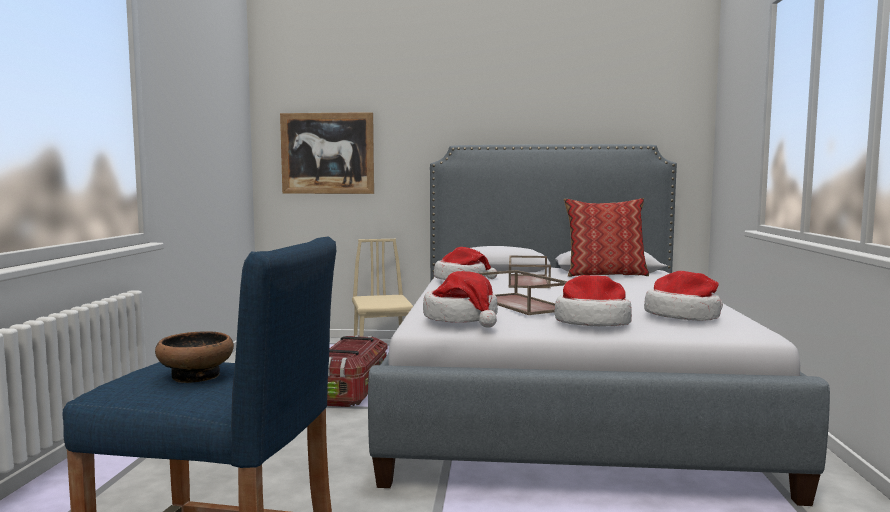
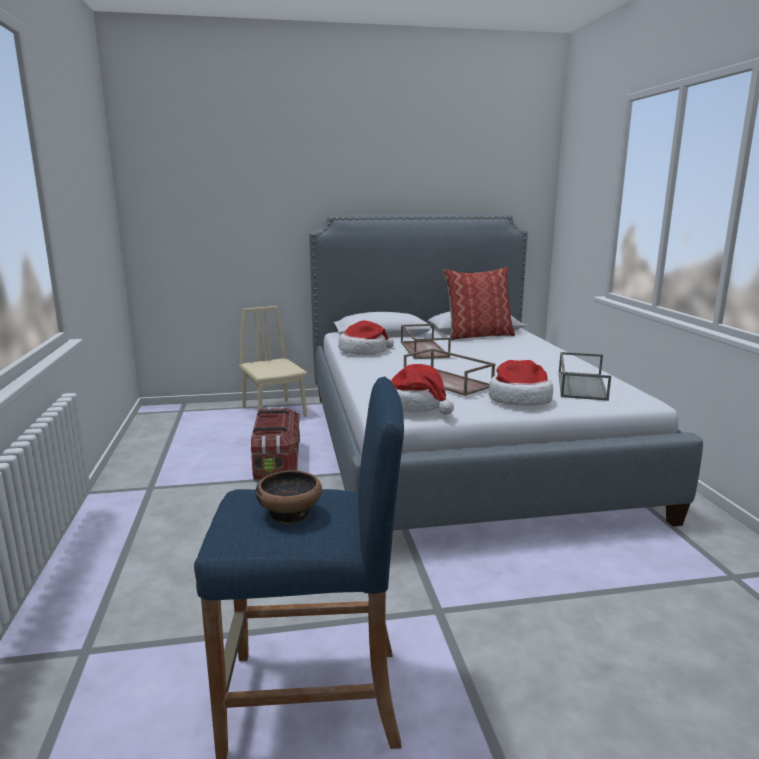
camera: 15 degrees left, 10 degrees up
(327, 153) = (202, 222): picture -> none
(683, 316) = (580, 385): hat -> grey tray

